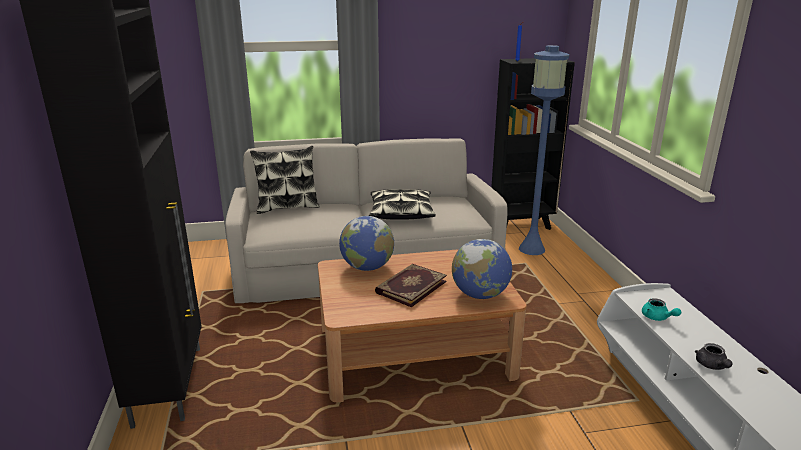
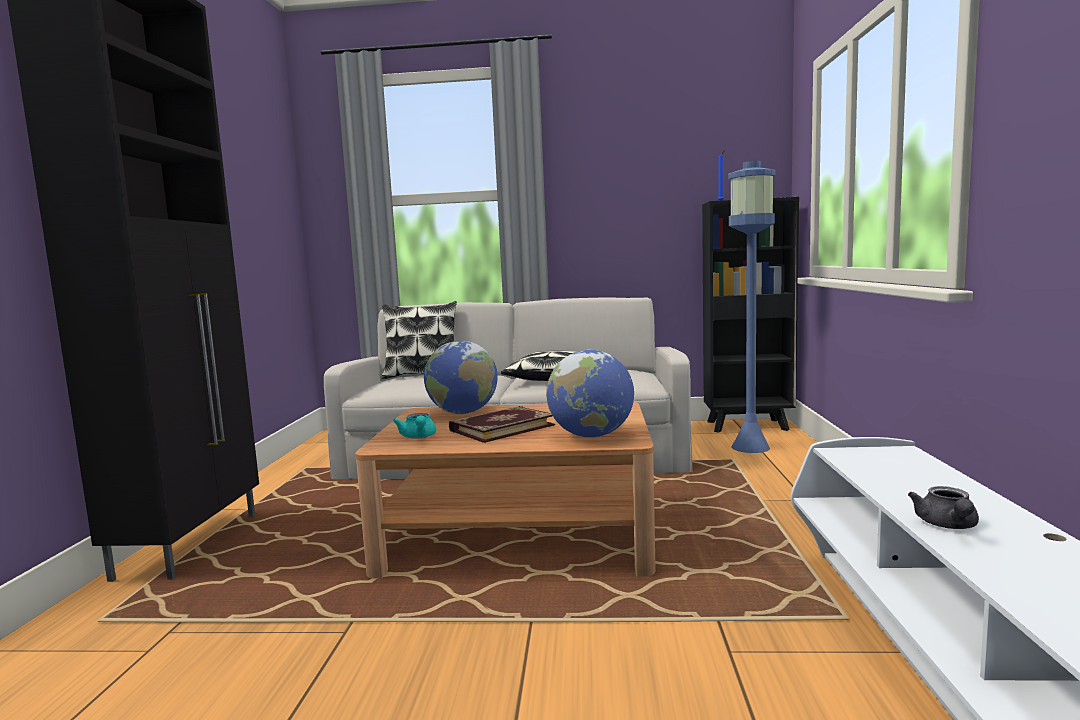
camera: 15 degrees right, 15 degrees down
(657, 318) = (872, 472): turquoise teapot -> turquoise teapot (418, 437)

